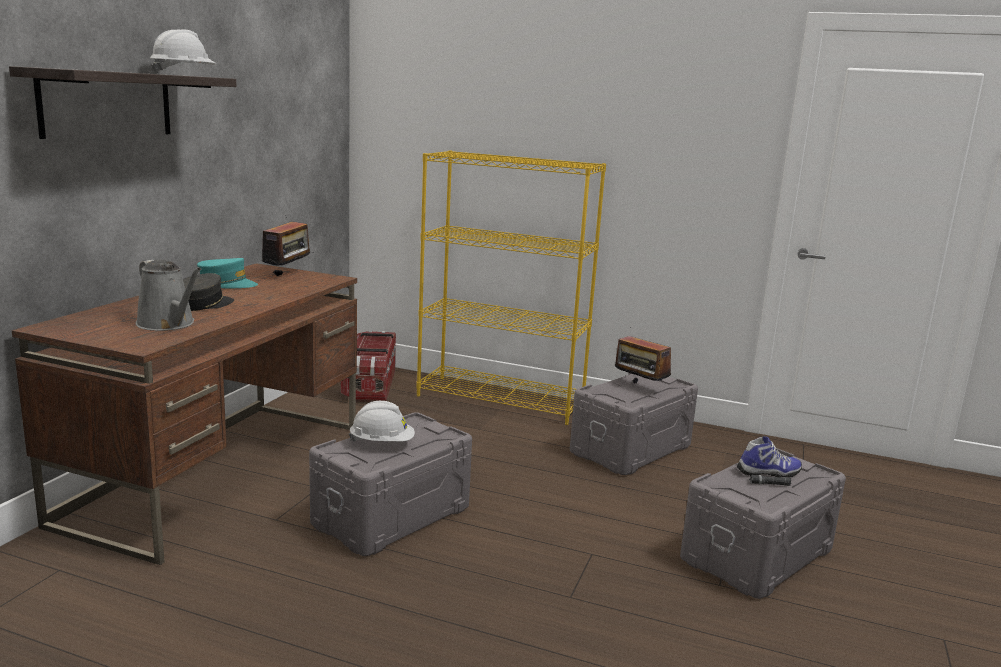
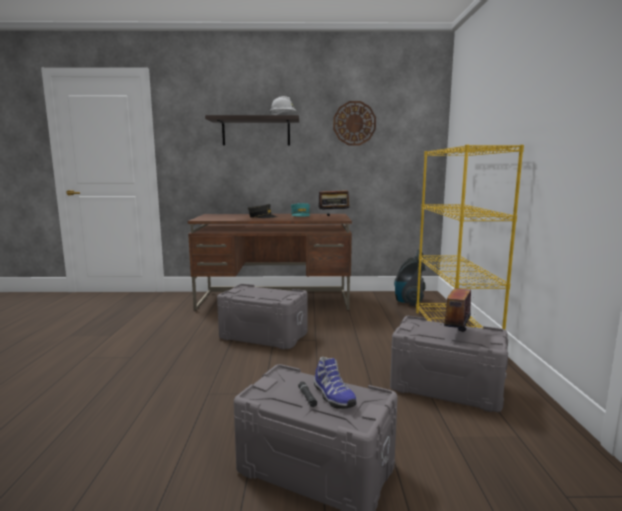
camera: 70 degrees right, 5 degrees down
(168, 324) = (229, 218): grey watering can -> none
(256, 88) = (354, 123): none -> wall clock
(369, 386) = (409, 301): storage box -> vacuum cleaner
(382, 443) = (260, 292): white hard hat -> none

